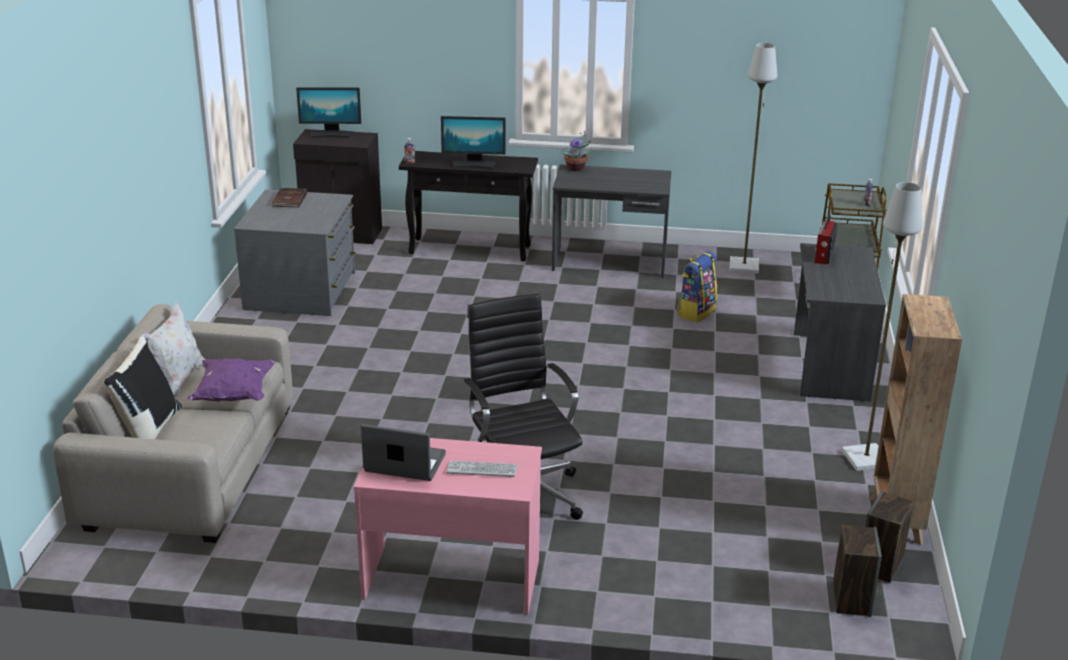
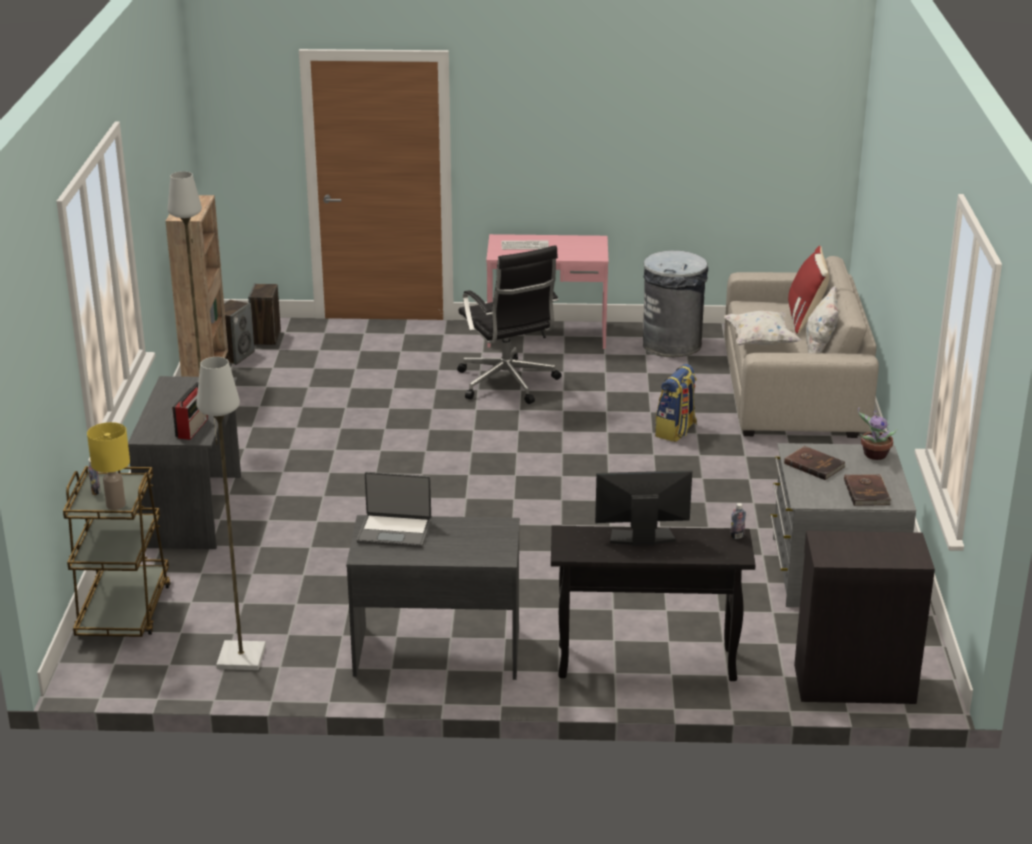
camera: 175 degrees right, 0 degrees up
(148, 429) = (806, 318): black pillow -> red pillow
(234, 395) = (760, 341): purple pillow -> white pillow
(289, 546) = (672, 345): none -> grey trash can
(312, 218) = (814, 465): none -> brown book
(331, 134) = (882, 557): monitor -> none
(404, 464) = (579, 246): laptop -> laptop (394, 531)
(576, 168) = (489, 557): potted plant -> potted plant (873, 455)
(696, 312) = (327, 573): backpack -> backpack (676, 431)
(846, 196) = (115, 505): none -> yellow table lamp

